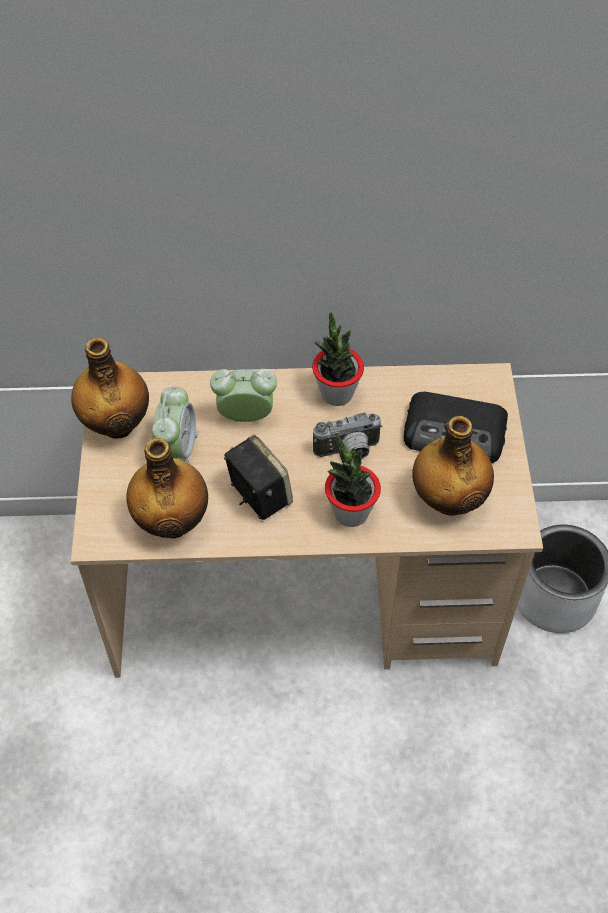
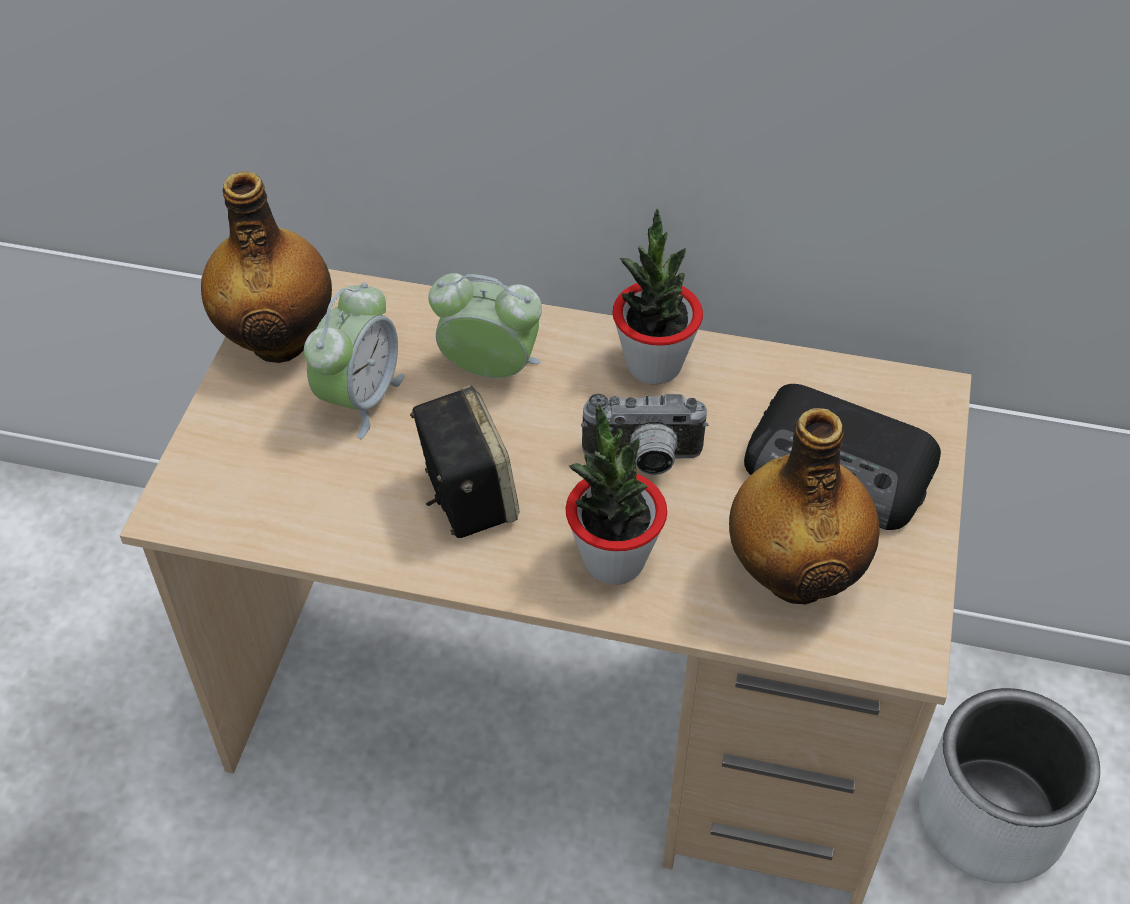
camera: 15 degrees right, 5 degrees down
(172, 521) = (308, 508): bottle -> none

